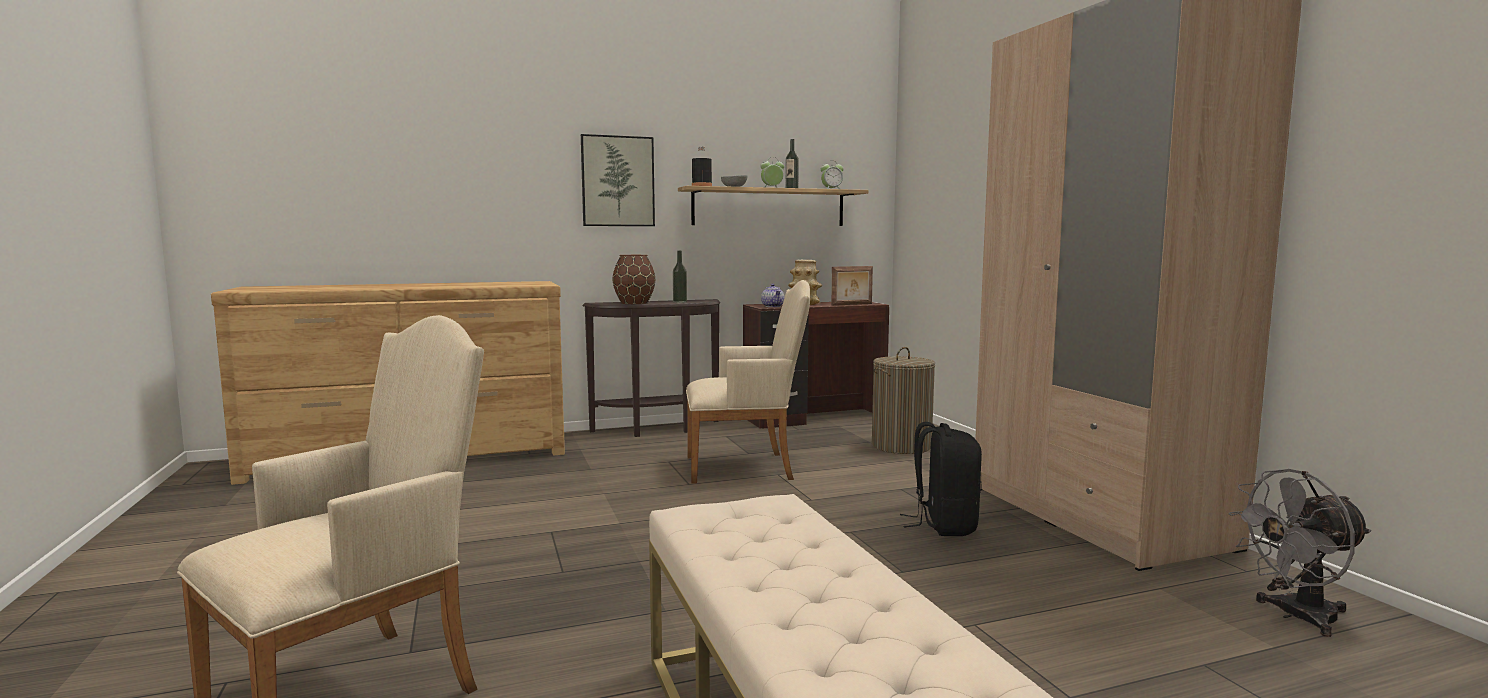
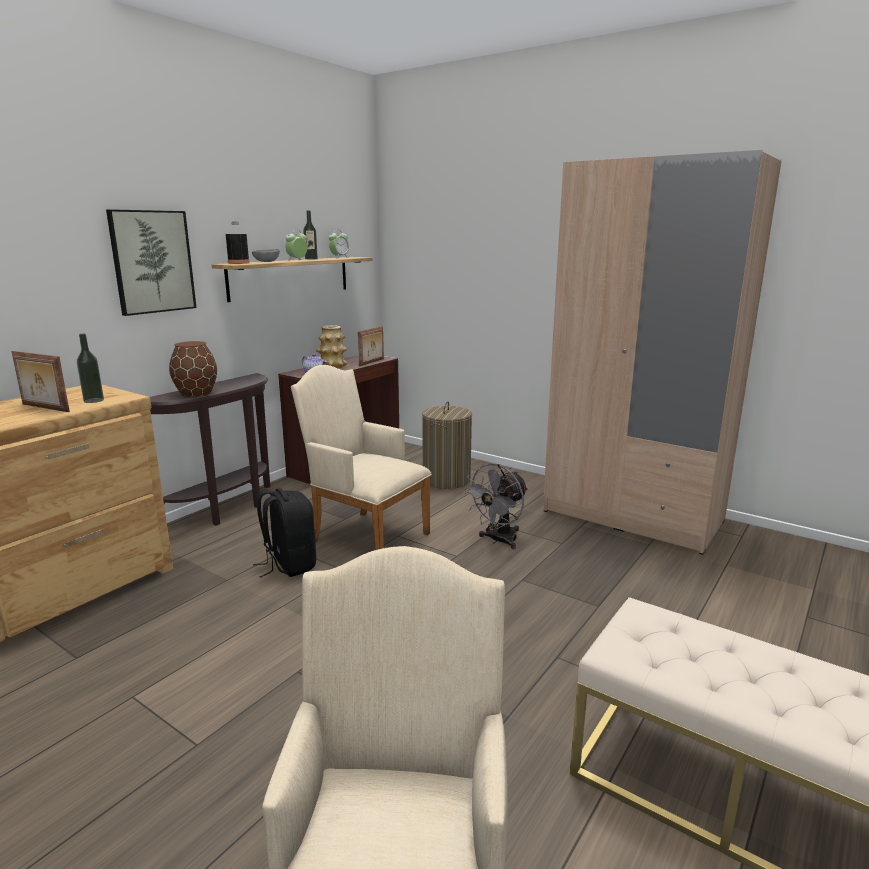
camera: 35 degrees left, 10 degrees up
(481, 284) = (44, 408): none -> picture frame
(680, 302) = (237, 384): bottle -> bottle (93, 400)
(747, 467) = (365, 535): beige armchair -> beige armchair turned 105 degrees counterclockwise
(943, 525) = (567, 552): black backpack -> black backpack (289, 565)
(1296, 616) = (796, 563): grey fan -> grey fan (498, 540)

